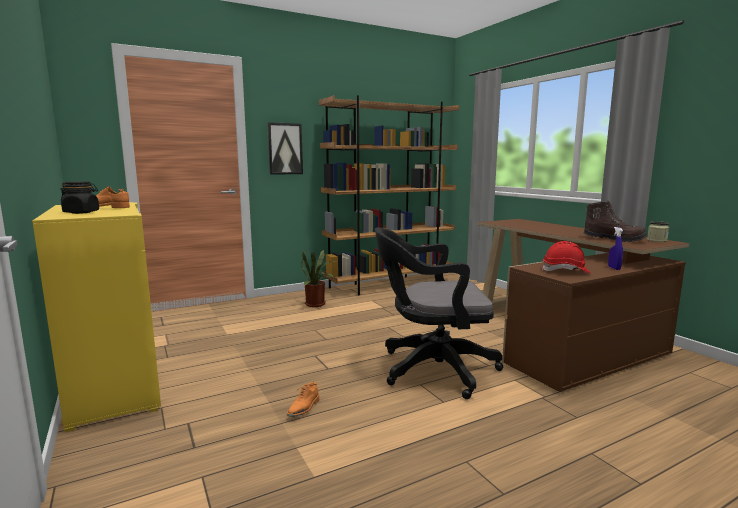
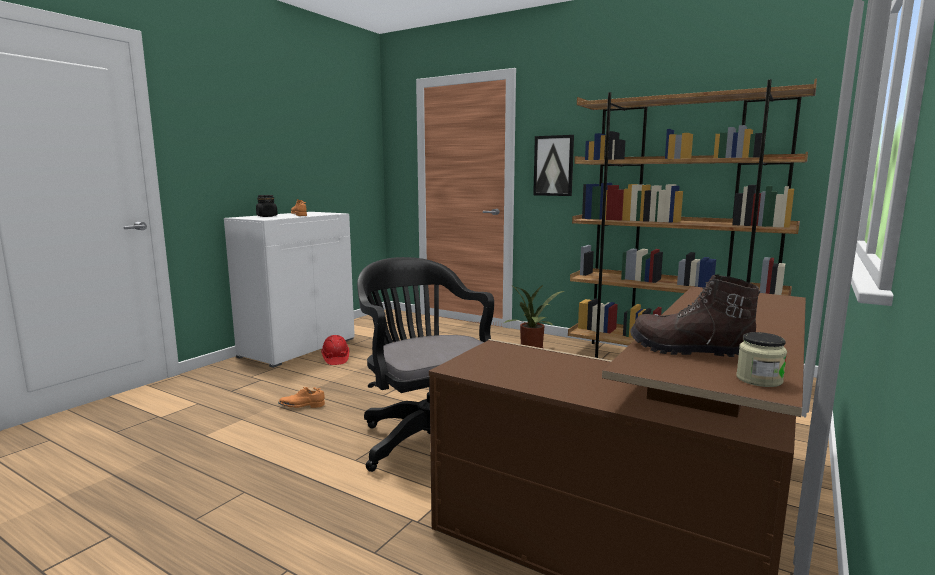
camera: 60 degrees right, 0 degrees up
(113, 386) = (298, 347): yellow cabinet -> white cabinet
(565, 271) = (503, 364): red hard hat -> red hard hat (335, 359)
(613, 239) = (688, 351): brown boot -> brown boot turned 120 degrees clockwise
(614, 268) = (579, 390): blue spray bottle -> none

